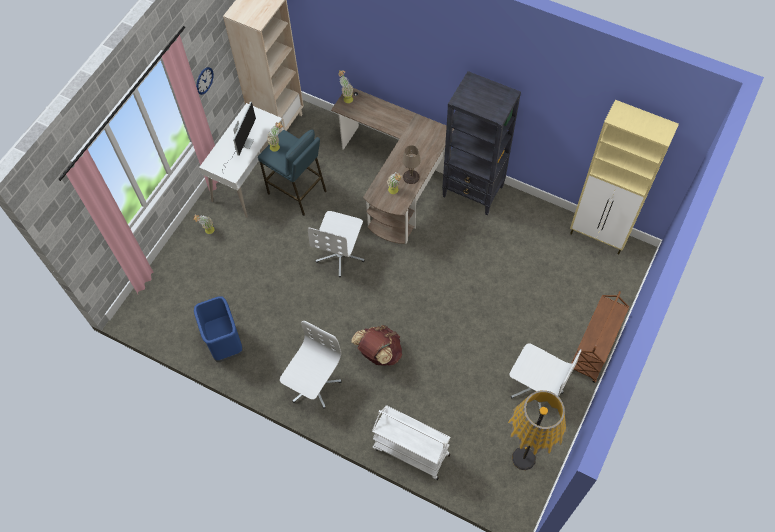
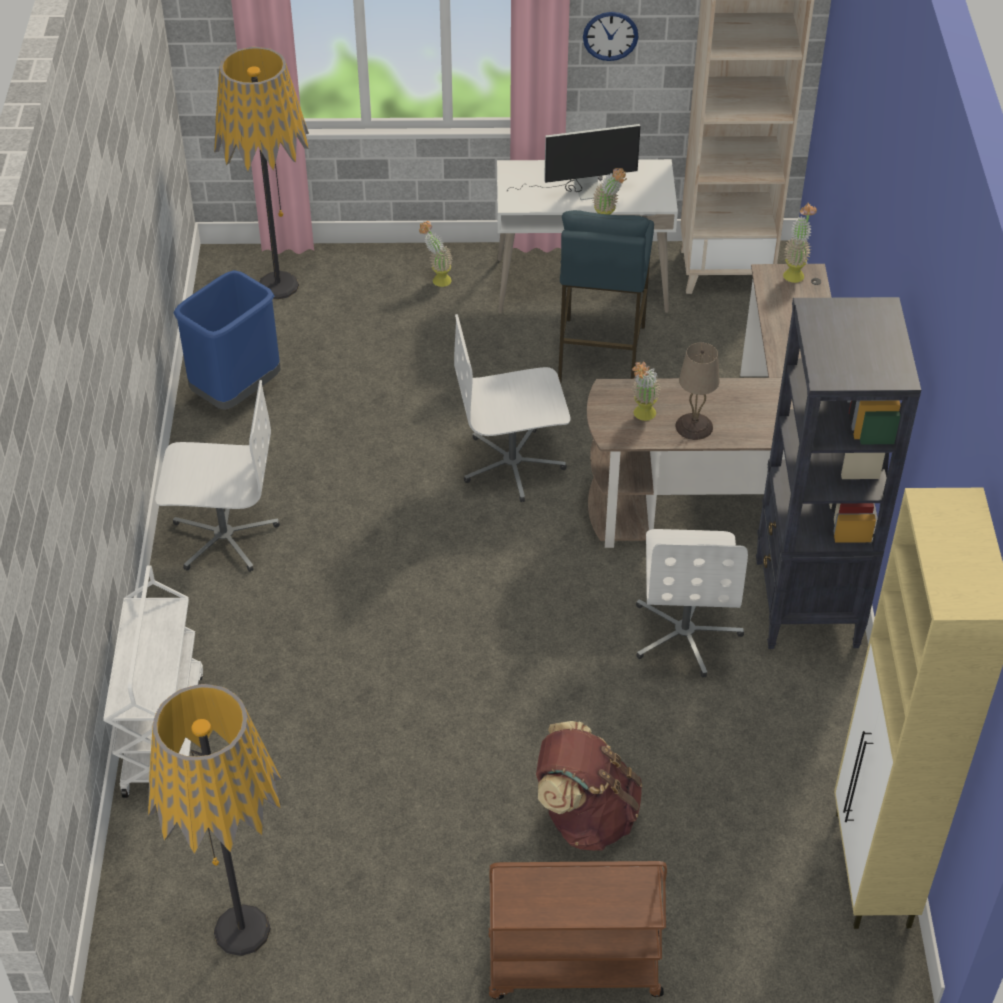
camera: 60 degrees right, 15 degrees down
(165, 297) = (278, 285): none -> floor lamp
(379, 353) = (342, 602): brown backpack -> brown backpack (585, 815)
(535, 387) = (418, 889): white office chair -> white office chair (685, 633)

